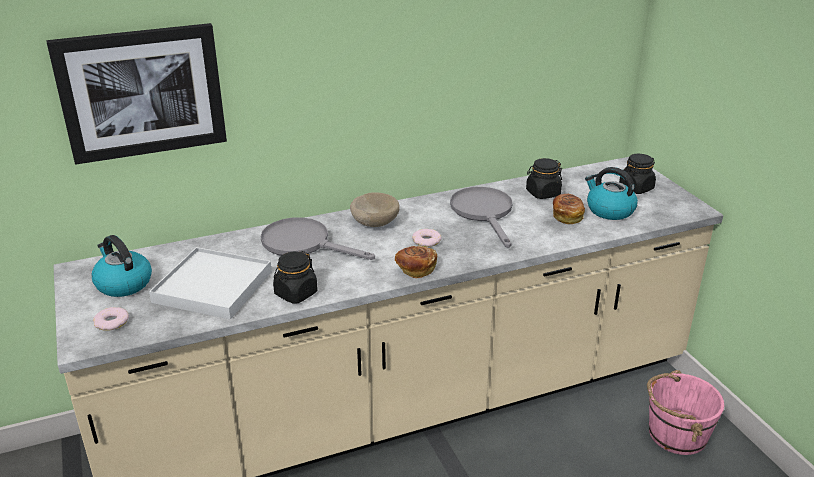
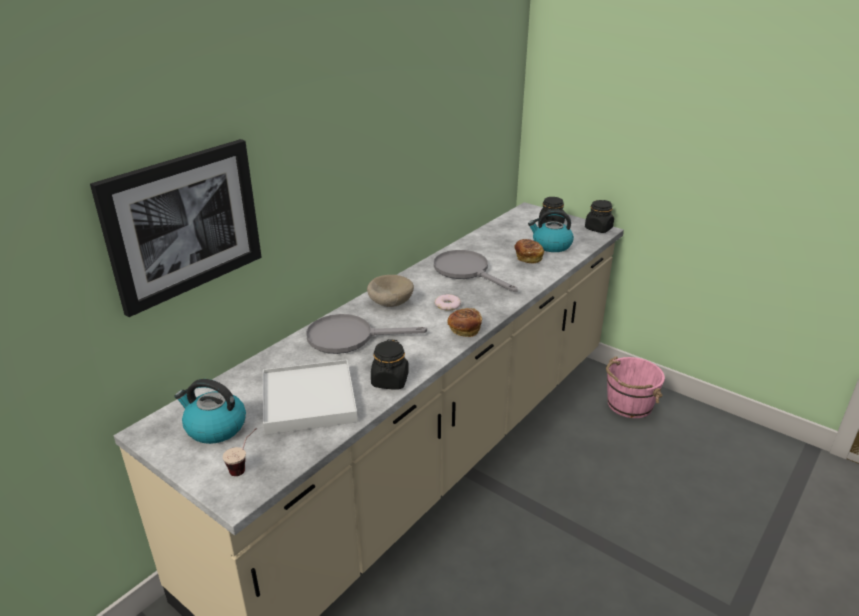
camera: 30 degrees left, 0 degrees up
(111, 322) = (244, 466): donut -> cup
(542, 193) = (492, 245): black jar -> black jar (598, 229)

